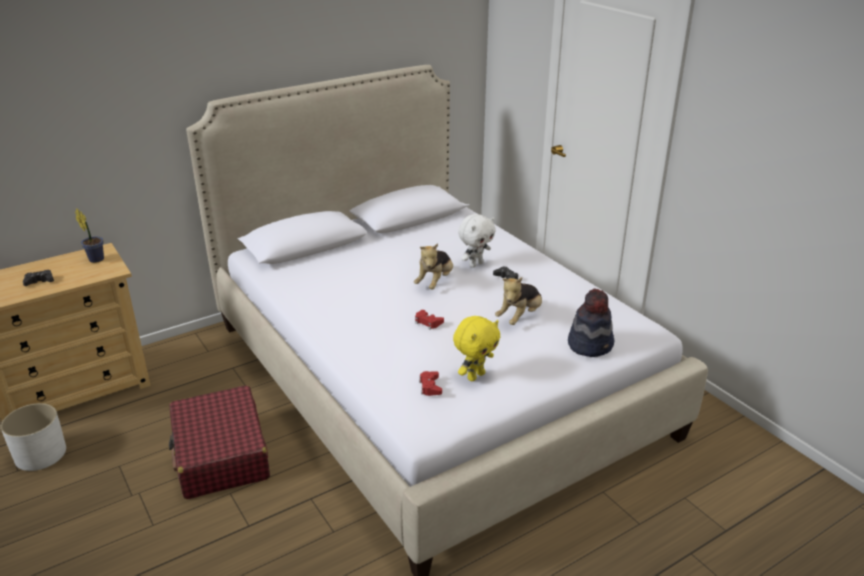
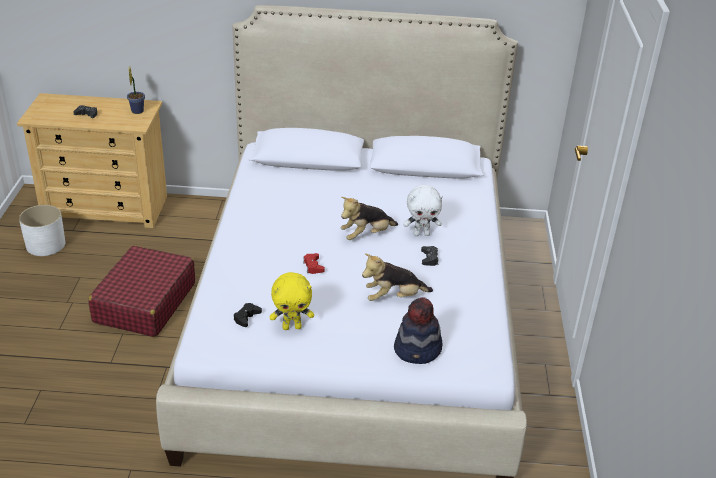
camera: 35 degrees right, 5 degrees up
(430, 387) = (246, 317): red game controller -> black game controller

